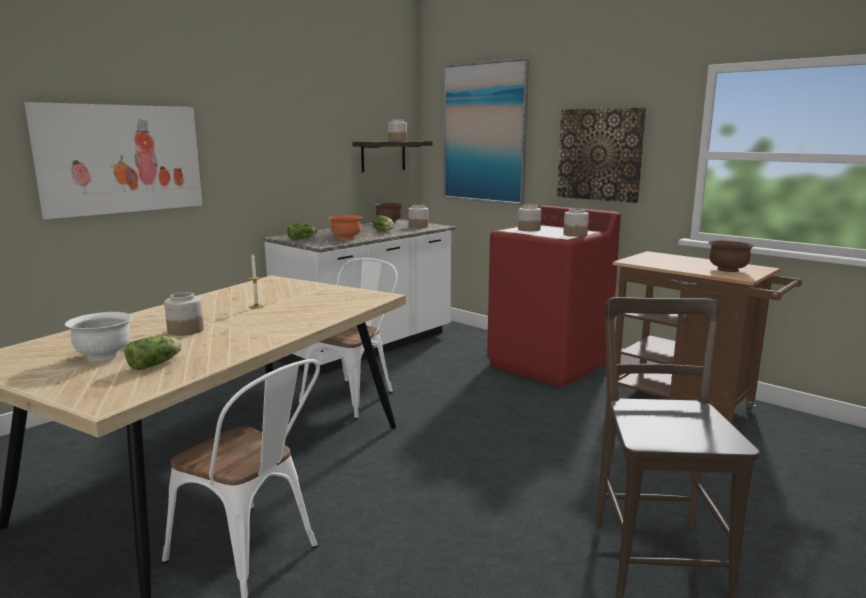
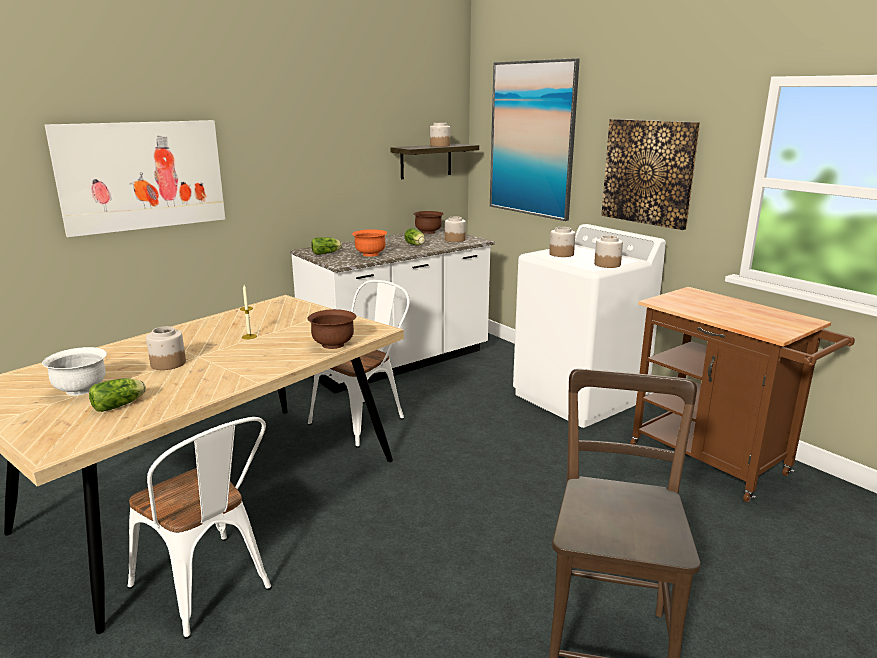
camera: 10 degrees right, 5 degrees up
(549, 364) = (579, 397): red washing machine -> white washing machine
(728, 270) = (765, 321): brown bowl -> brown bowl (333, 345)

